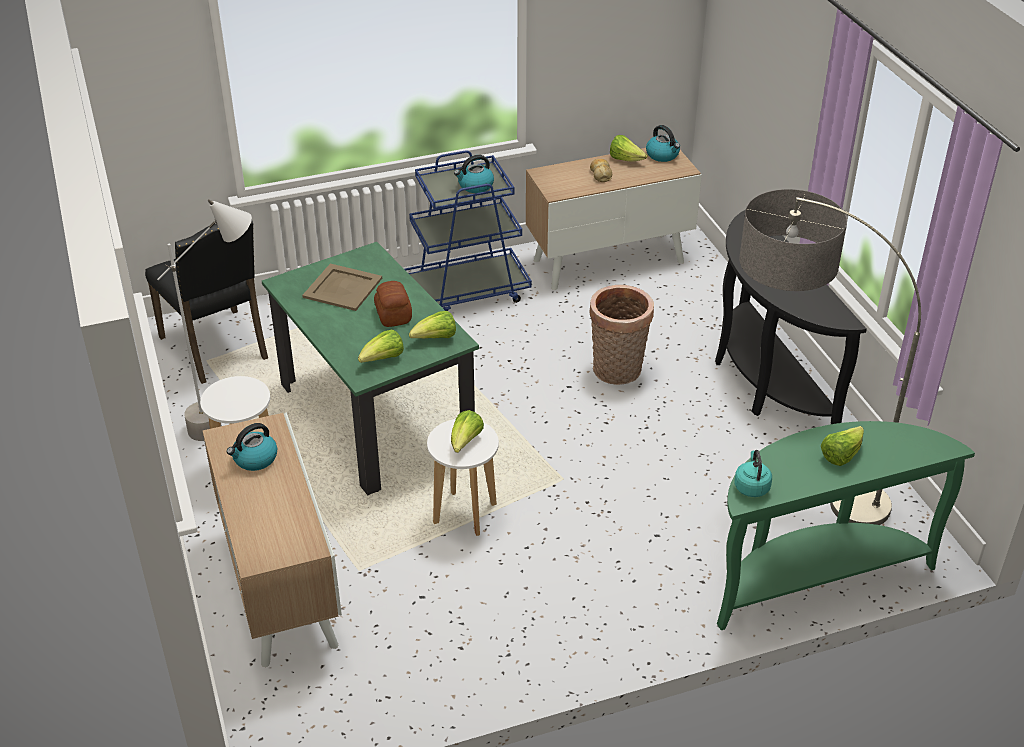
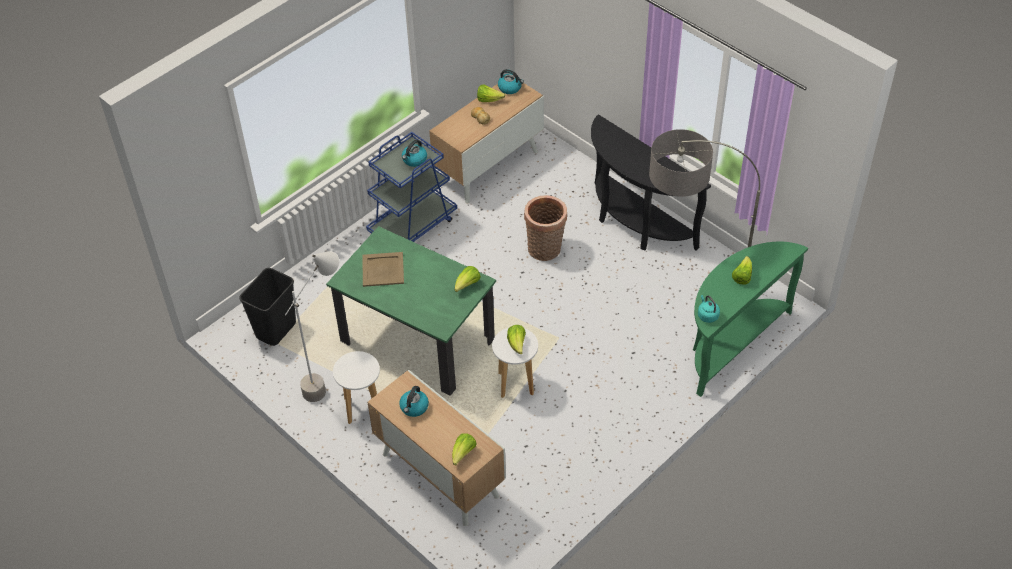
camera: 25 degrees left, 10 degrees up
(217, 348) = (276, 330): black chair -> black trash can
(383, 359) = (446, 312): lettuce -> lettuce (463, 454)
(393, 315) = (429, 278): bread -> none

